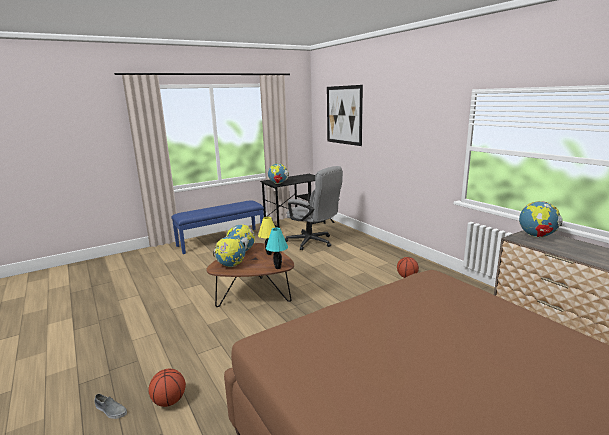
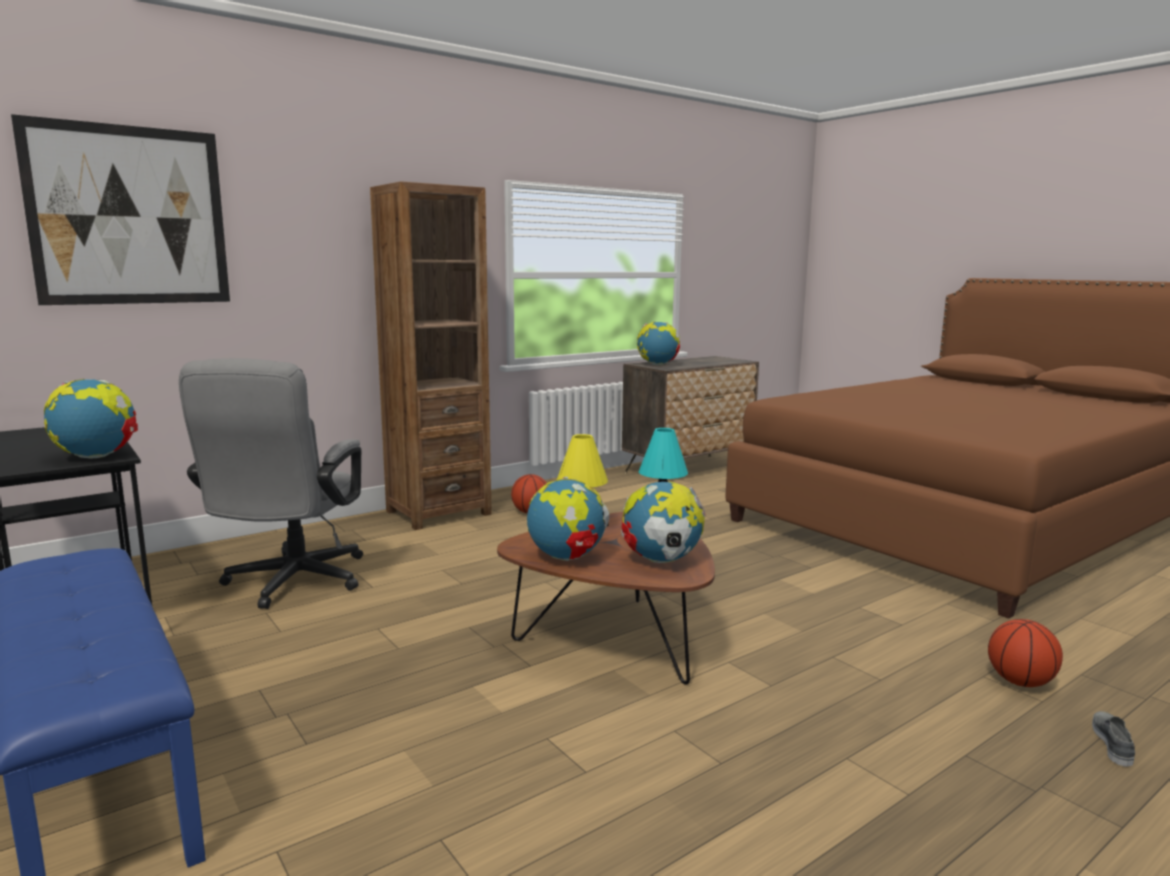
camera: 95 degrees left, 5 degrees down
(313, 242) = (290, 584): grey office chair -> grey office chair turned 150 degrees clockwise
(397, 257) = (438, 512): none -> brown bookcase

